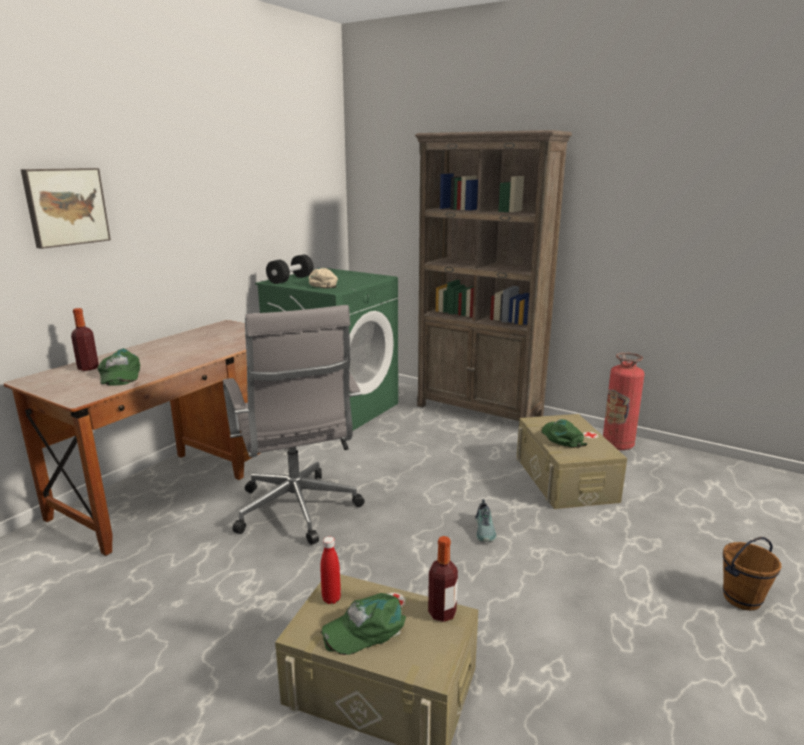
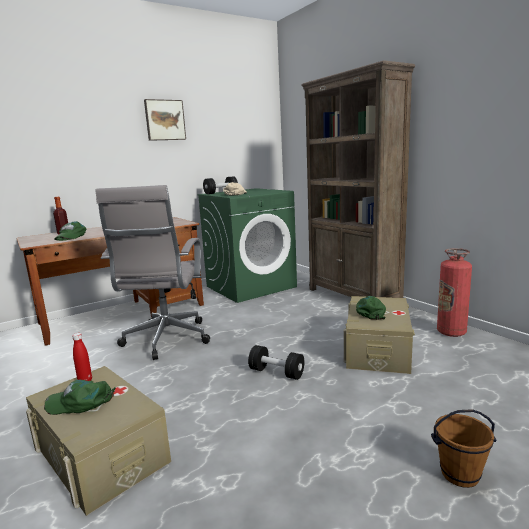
camera: 25 degrees right, 5 degrees down
(66, 206) = (61, 138): picture -> picture (164, 120)
(442, 613) = (137, 405): bottle -> none
(485, 530) = (276, 372): shoe -> black dumbbell

